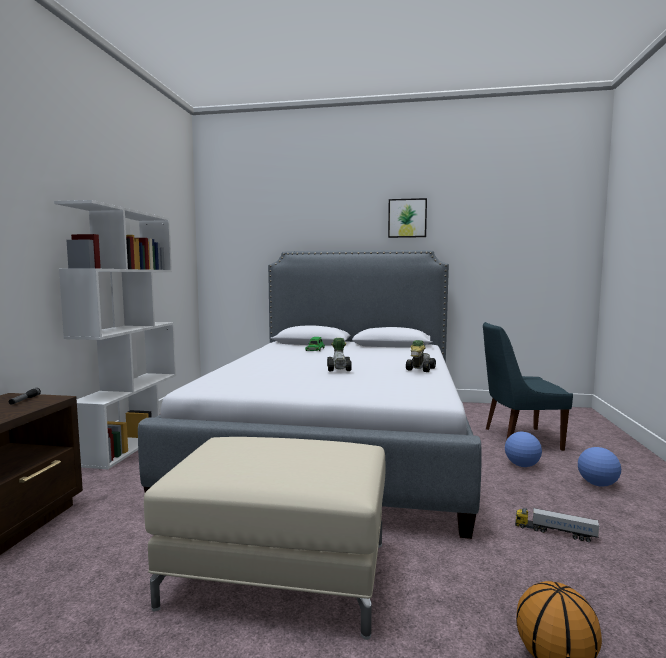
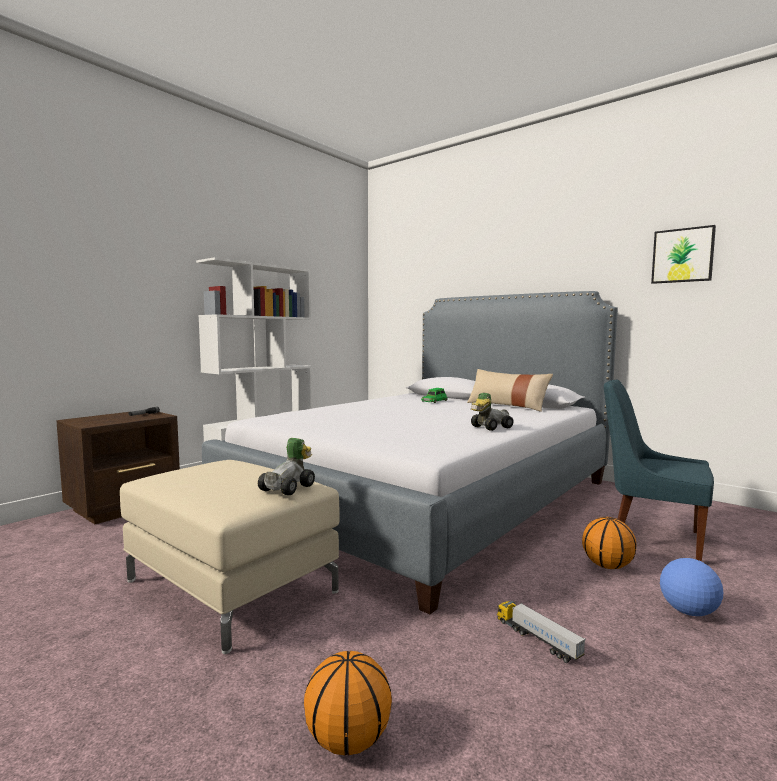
camera: 30 degrees right, 0 degrees up
(339, 368) = (408, 418): toy car -> toy car (290, 487)
(381, 348) = (507, 406): none -> beige pillow
(407, 218) = (571, 253): picture -> picture (682, 255)
(522, 465) = (608, 566): football -> basketball

